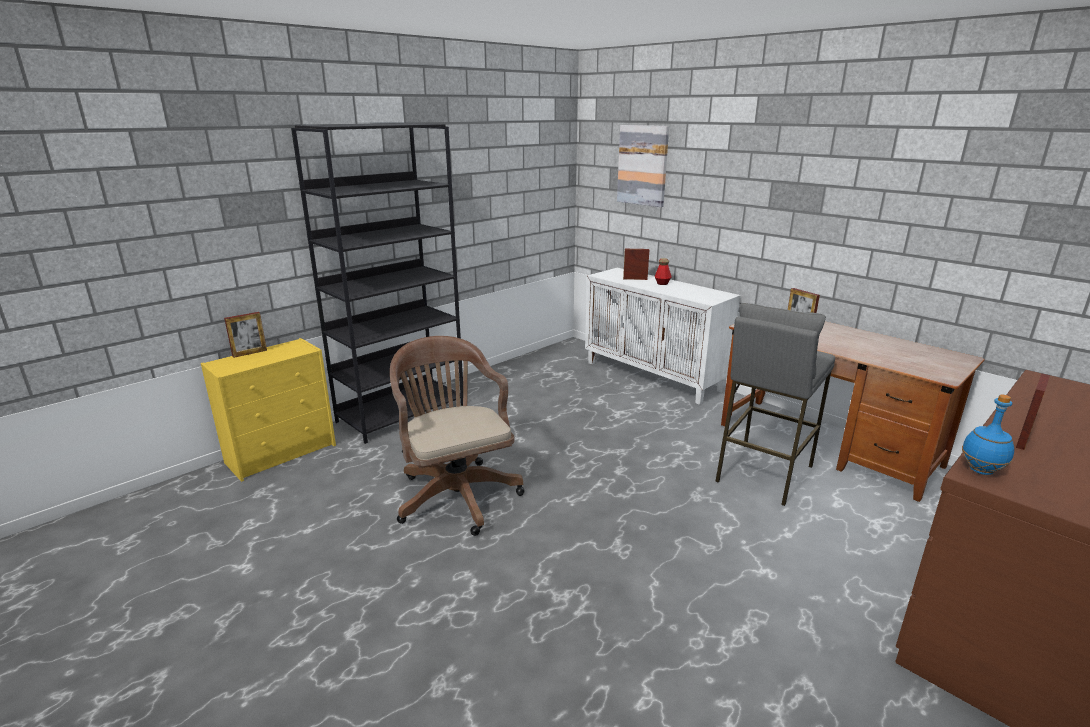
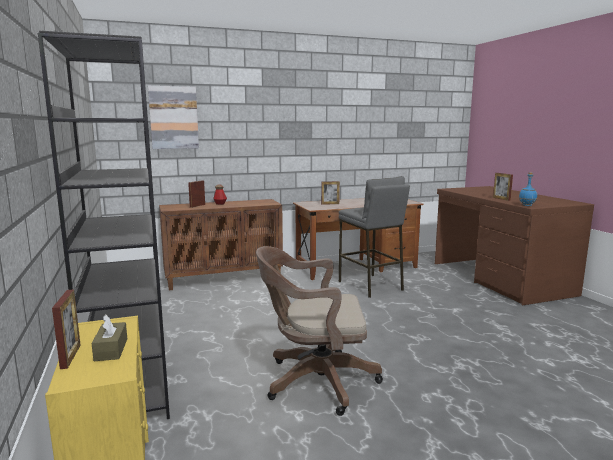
camera: 65 degrees left, 10 degrees down
(260, 359) = (111, 349): none -> brown tissue box
(653, 376) = (224, 278): white cabinet -> brown cabinet

